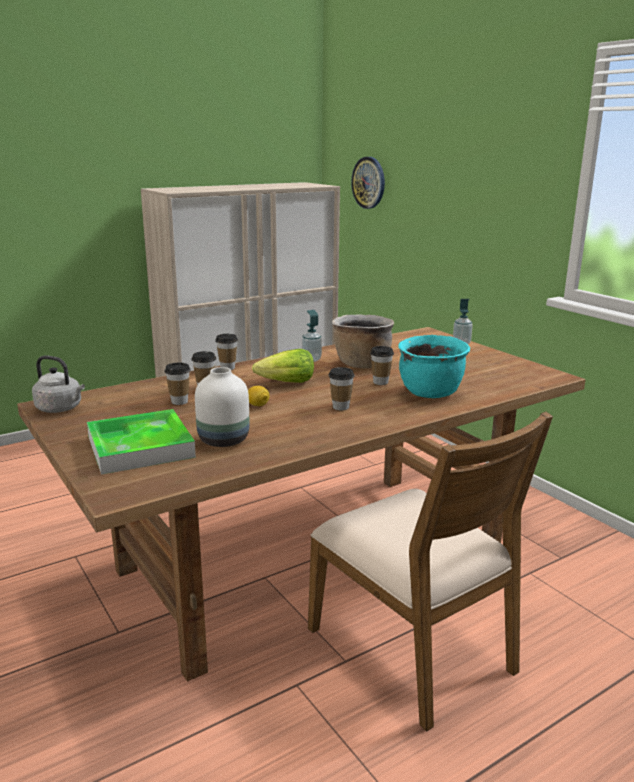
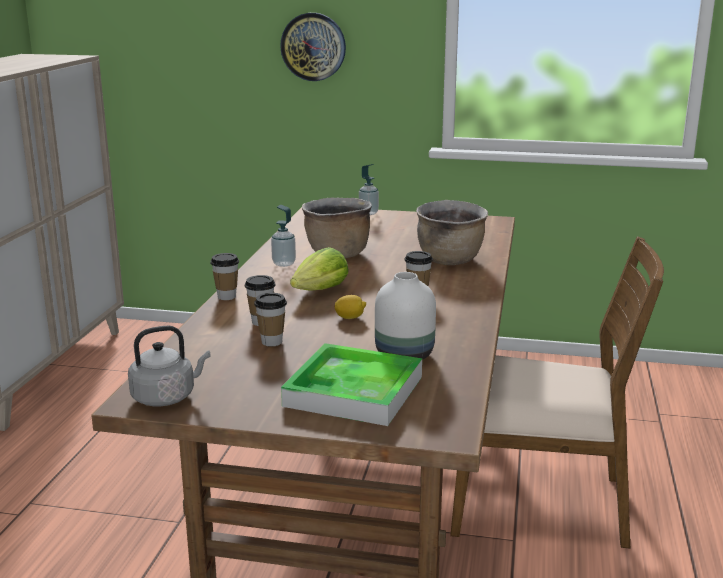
camera: 45 degrees left, 0 degrees up
(369, 182) = (132, 48): wall clock -> wall clock (313, 47)
(380, 382) = (393, 264): cup -> none
(430, 393) = (450, 260): turquoise cooking pot -> brown cooking pot

